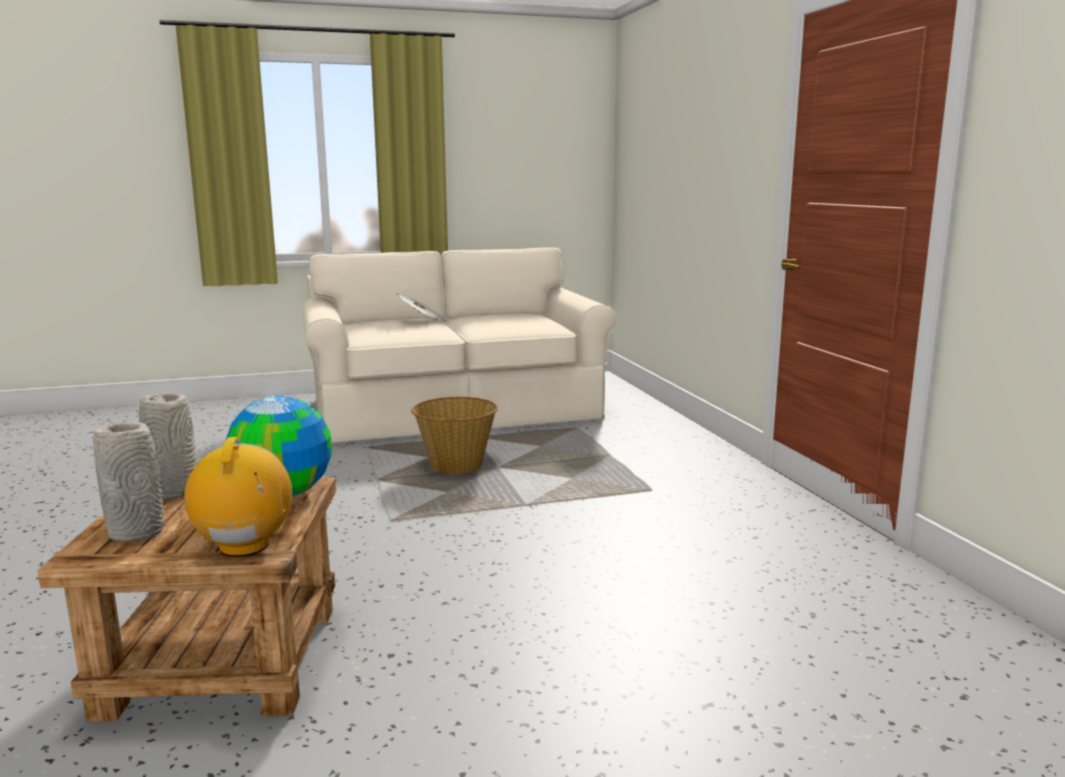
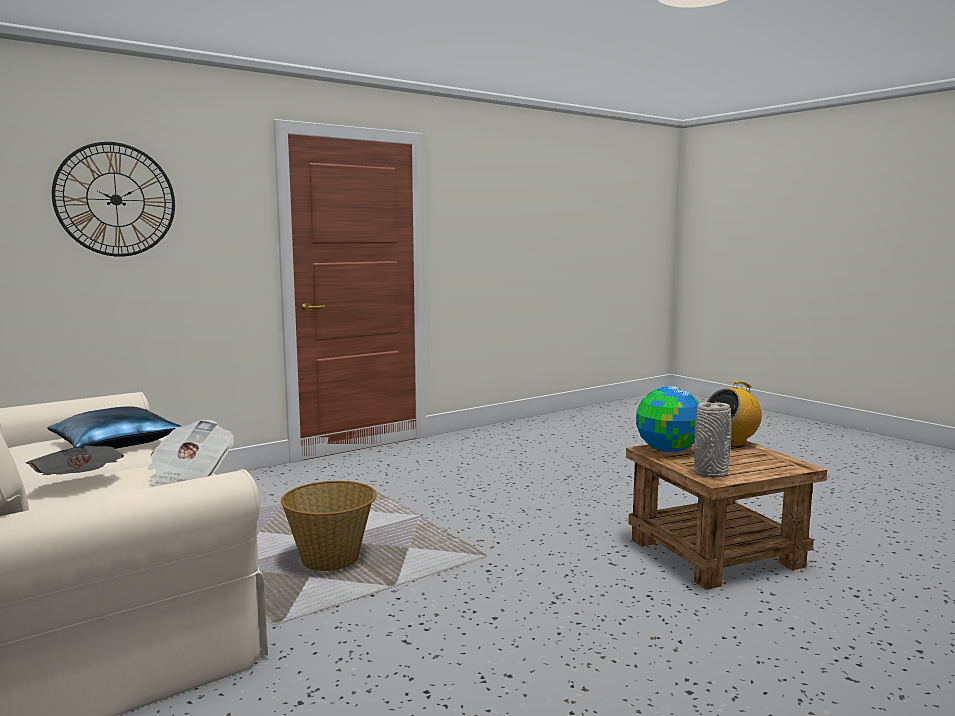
camera: 110 degrees left, 5 degrees down
(138, 533) = (763, 463): grey vase -> none
(399, 333) = (189, 478): none -> newspaper
(513, 323) = (115, 443): none -> blue pillow
(692, 129) = (116, 199): none -> wall clock

